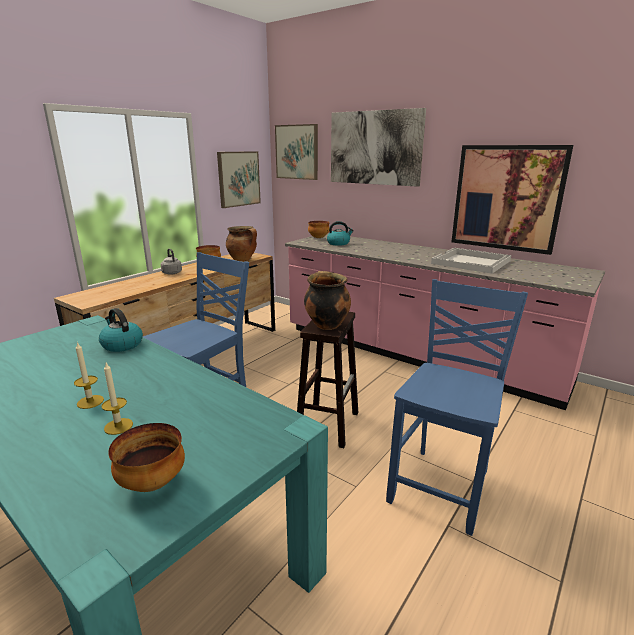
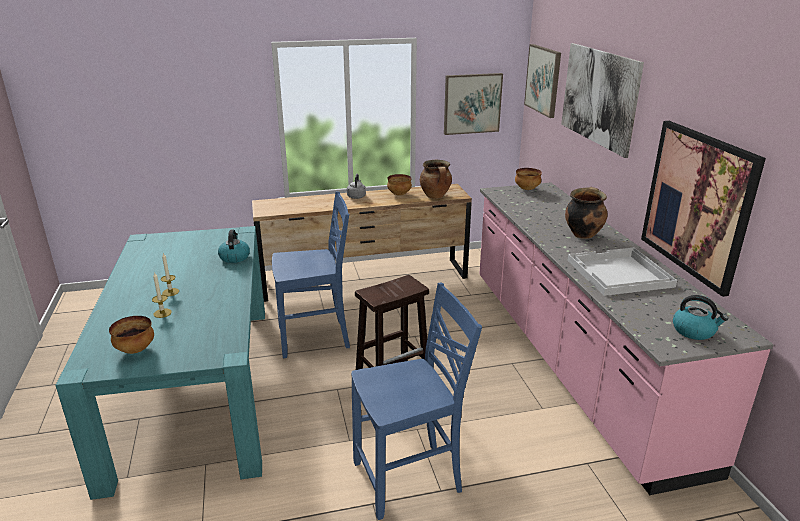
camera: 40 degrees right, 5 degrees up
(326, 325) = (384, 292): cooking pot -> cooking pot (583, 234)
(338, 243) = (531, 203): kettle -> kettle (694, 331)

